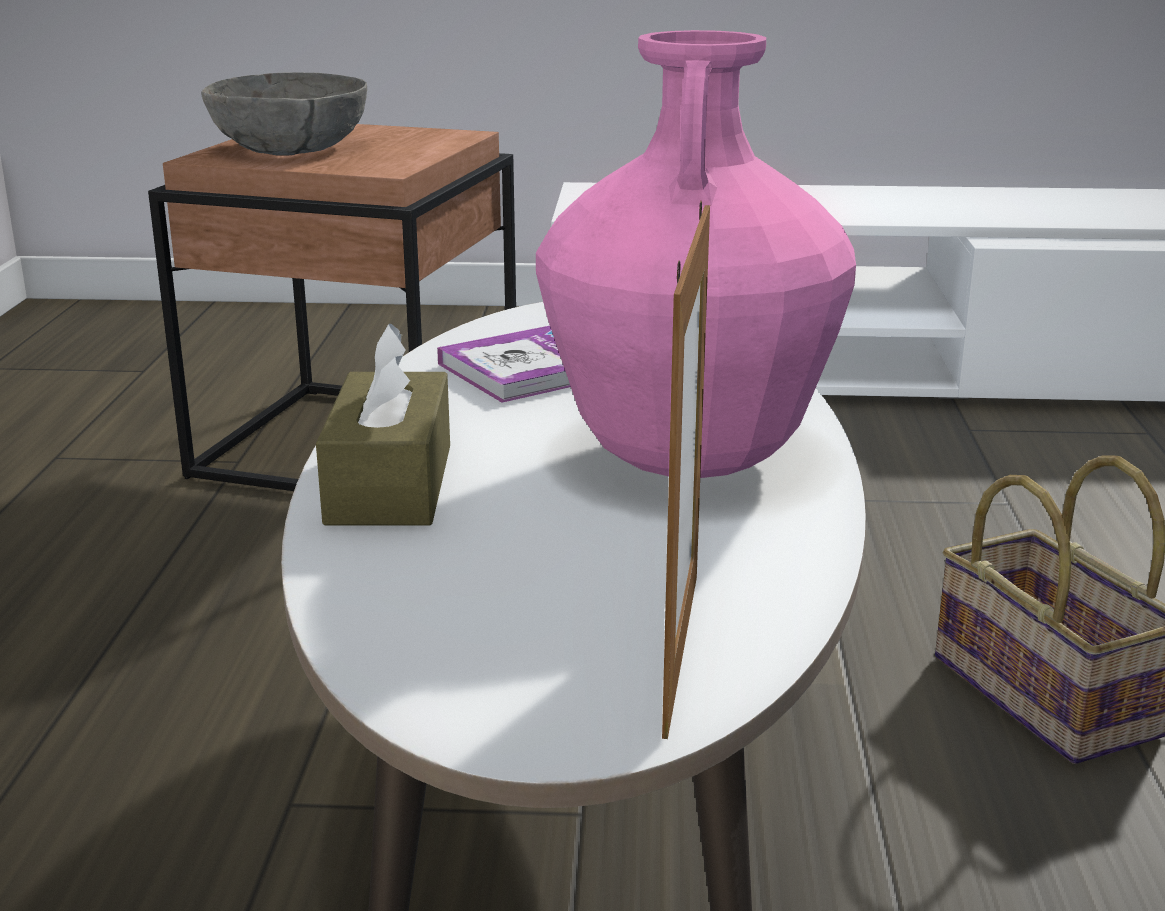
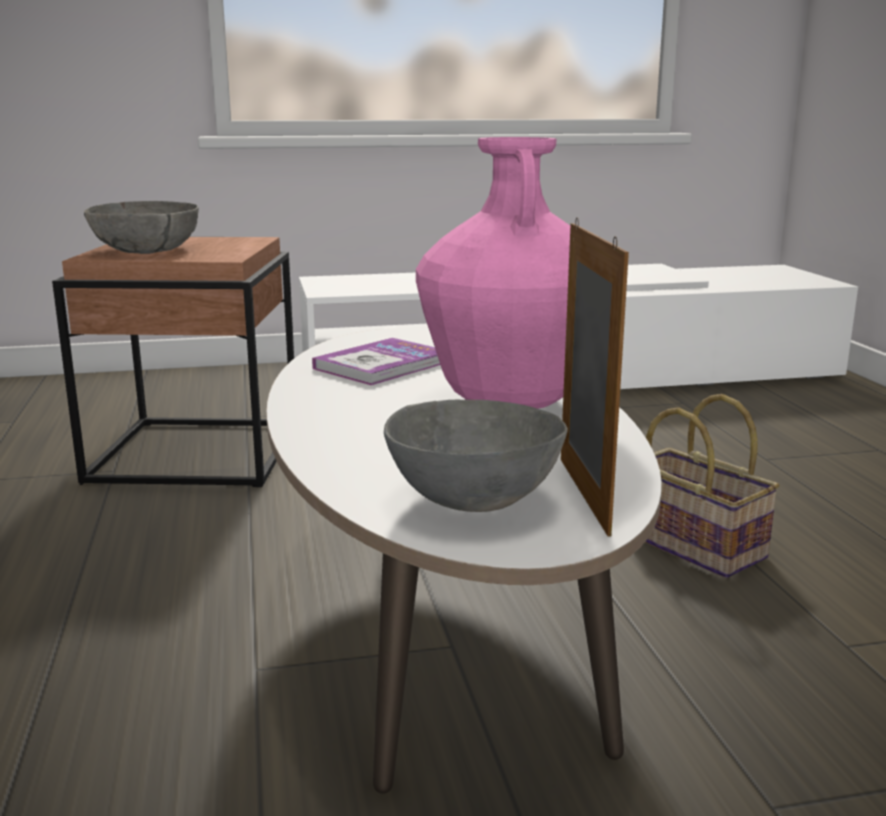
camera: 15 degrees left, 5 degrees down
(390, 484) = (334, 431): brown tissue box -> none
(502, 642) = (474, 502): none -> grey bowl

